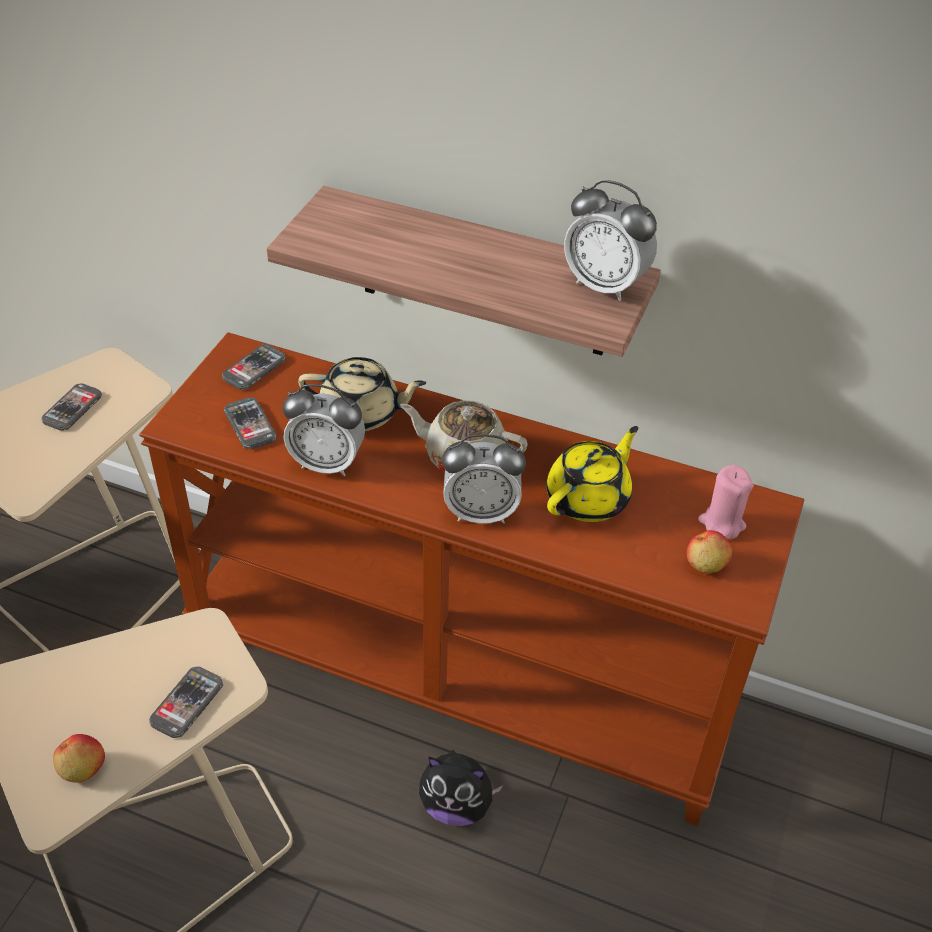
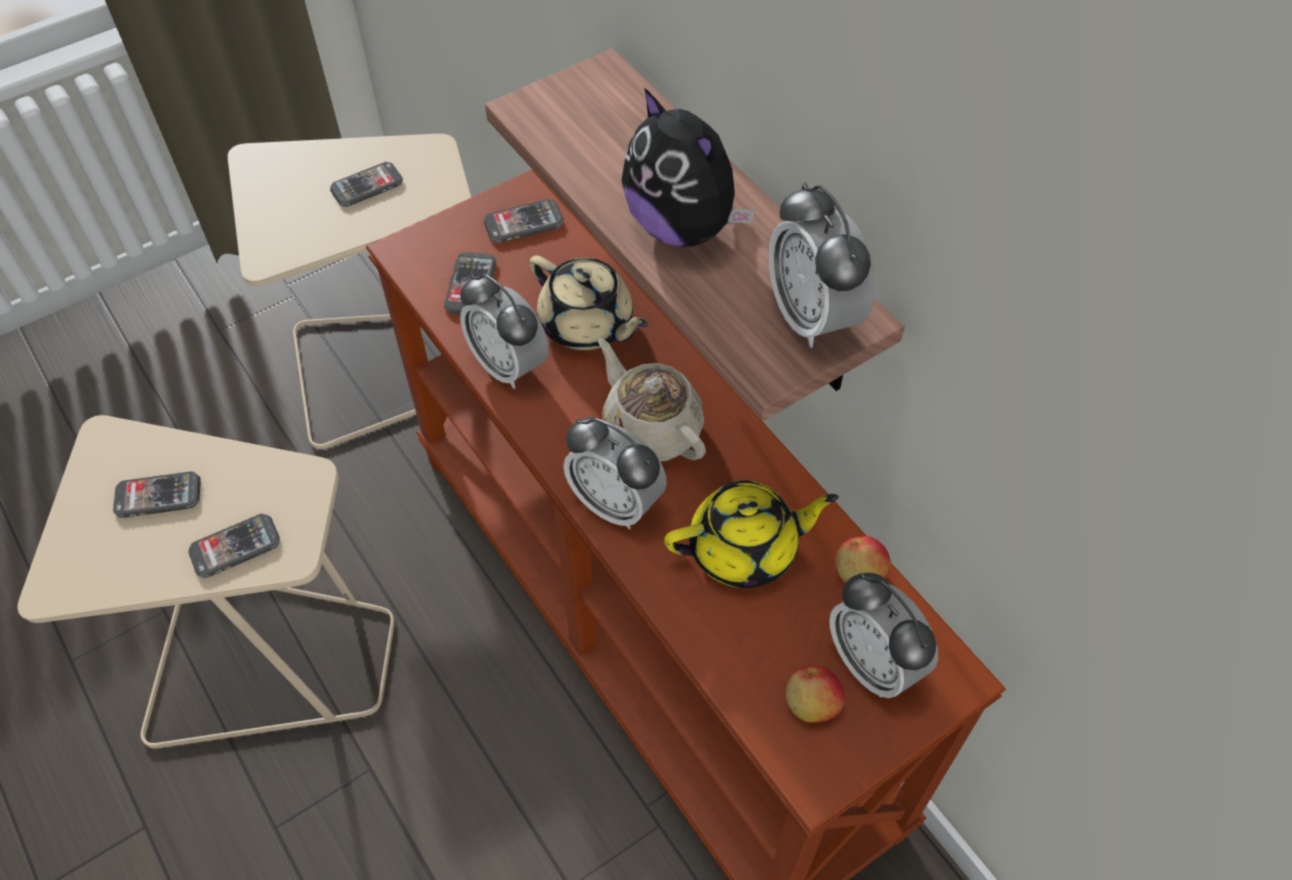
camera: 35 degrees right, 10 degrees up
(83, 768) = (109, 560): apple -> apple (859, 573)
(85, 702) = (158, 496): none -> phone
(456, 806) = (545, 767): plush toy -> plush toy (683, 226)
(721, 523) = (873, 664): pink candle -> alarm clock

